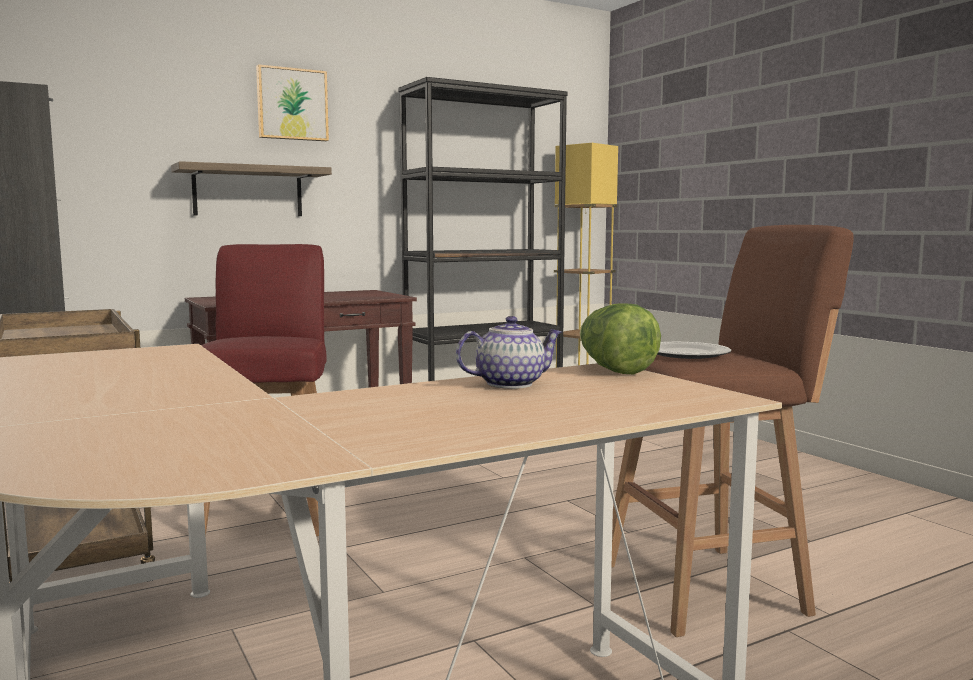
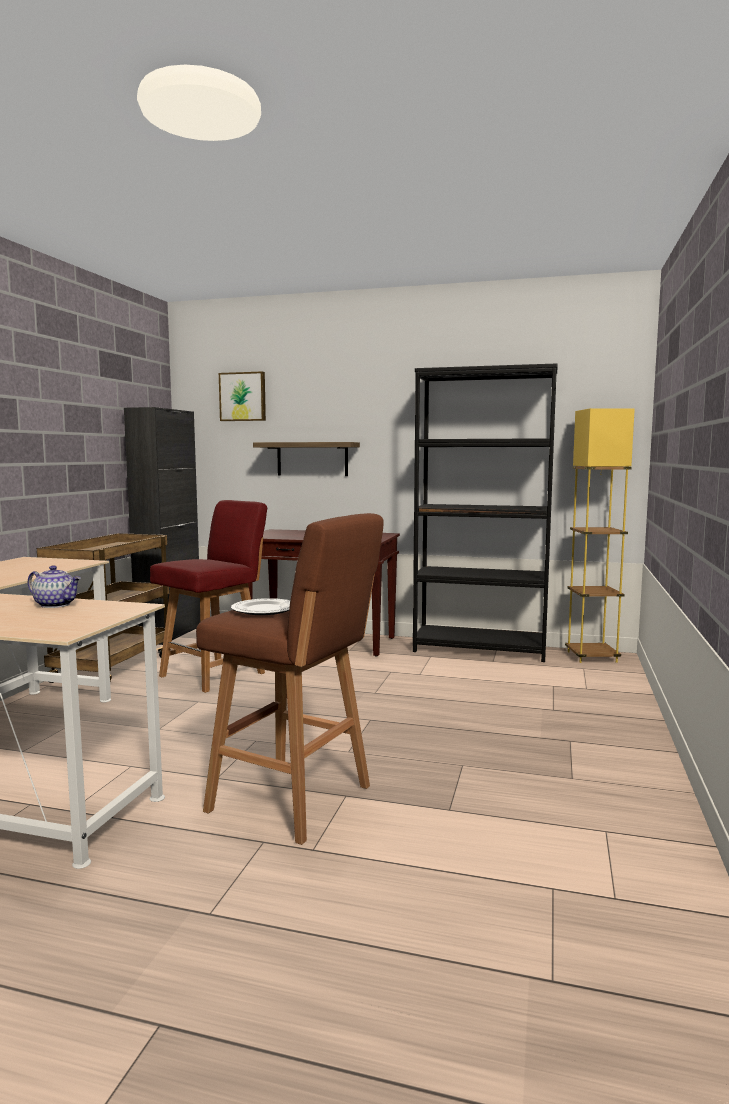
camera: 45 degrees right, 0 degrees up
(292, 104) = (343, 396): picture -> picture (243, 397)
(614, 370) = (131, 608): lettuce -> none

